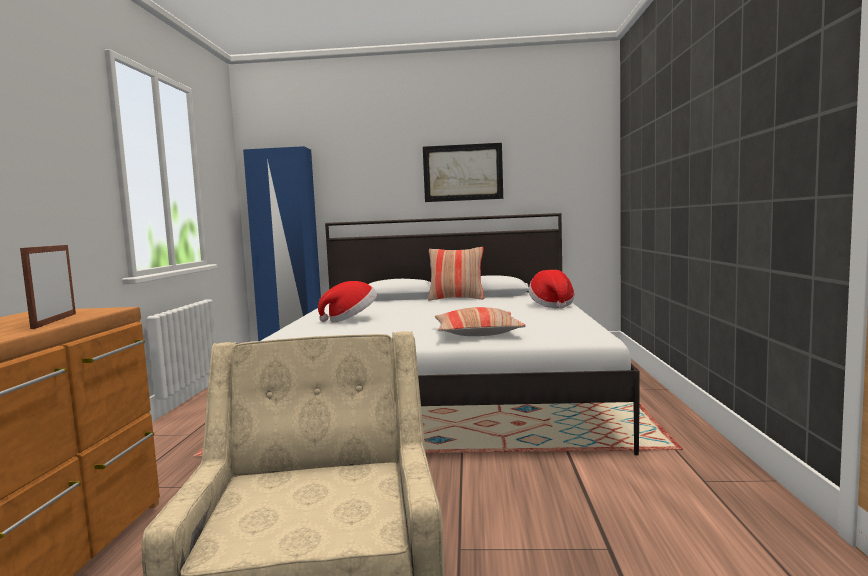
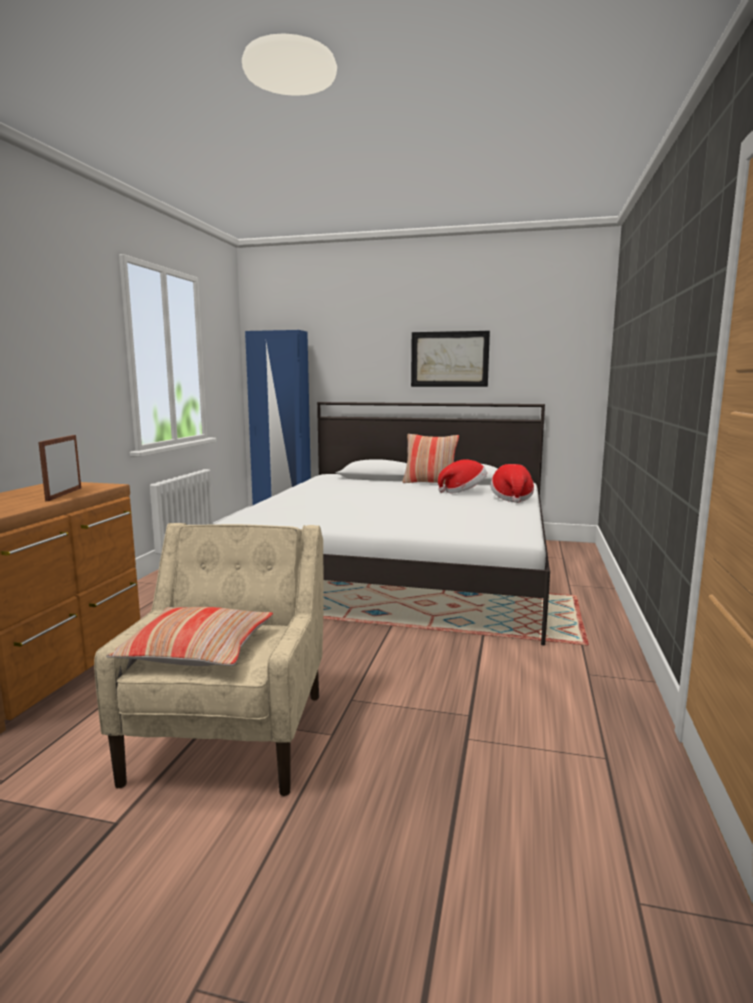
camera: 10 degrees right, 5 degrees up
(351, 319) = (320, 498): hat -> hat (463, 491)
(477, 333) = (418, 522): pillow -> pillow (197, 650)

